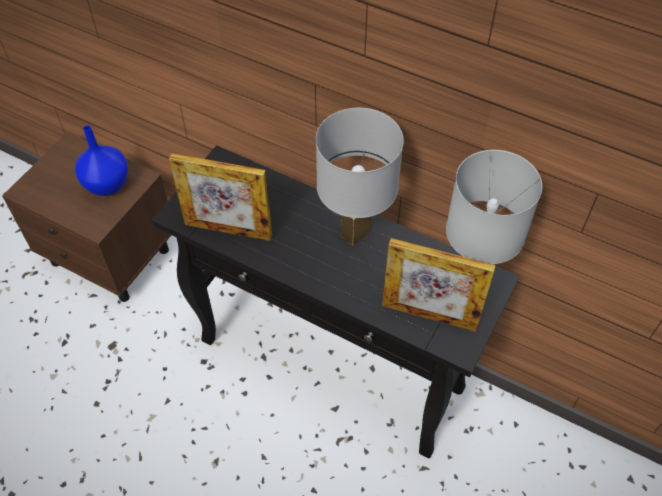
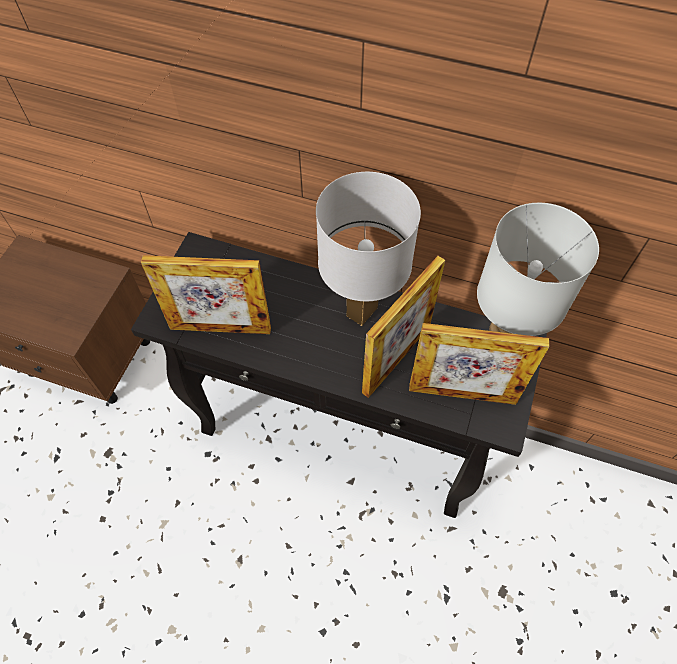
camera: 10 degrees left, 5 degrees up
(106, 184) = (72, 287): blue vase -> none
(377, 278) = (396, 359): none -> picture frame

